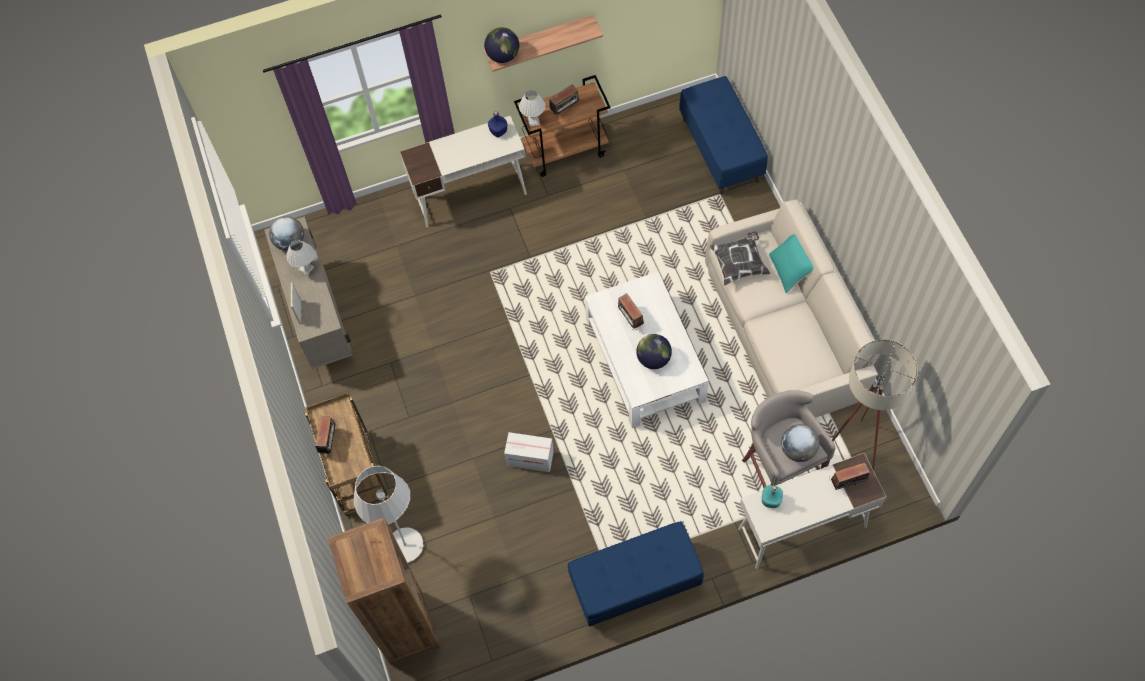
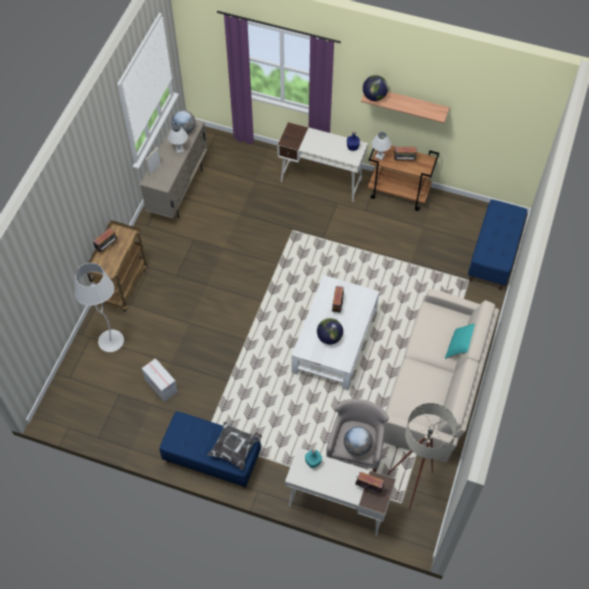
camera: 35 degrees right, 5 degrees down
(406, 627) = (71, 384): brown bookcase -> none
(530, 458) = (219, 346): cardboard box -> cardboard box (161, 385)
(739, 264) = (432, 321): pillow -> pillow (235, 448)

